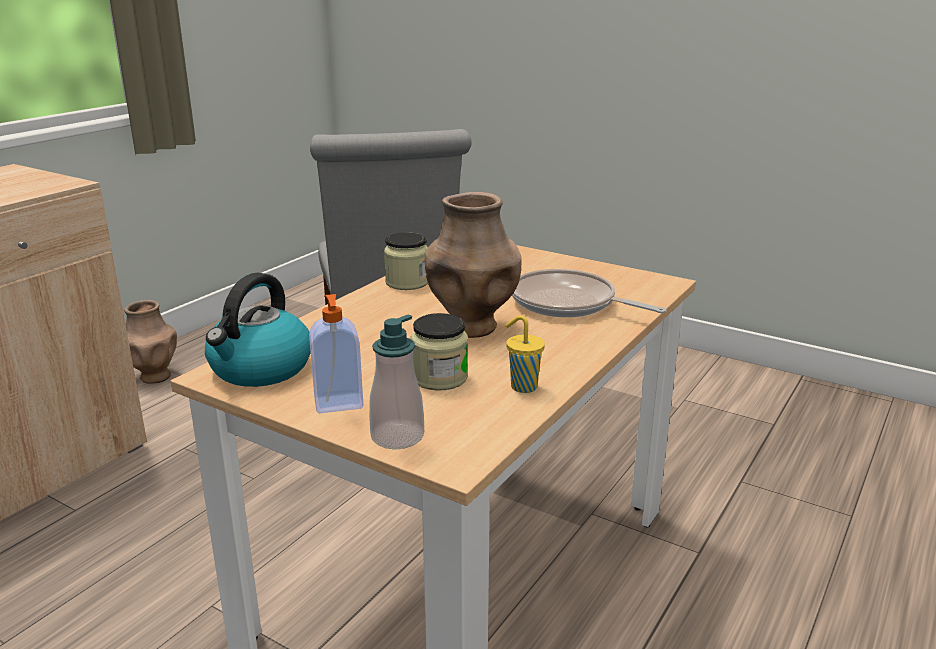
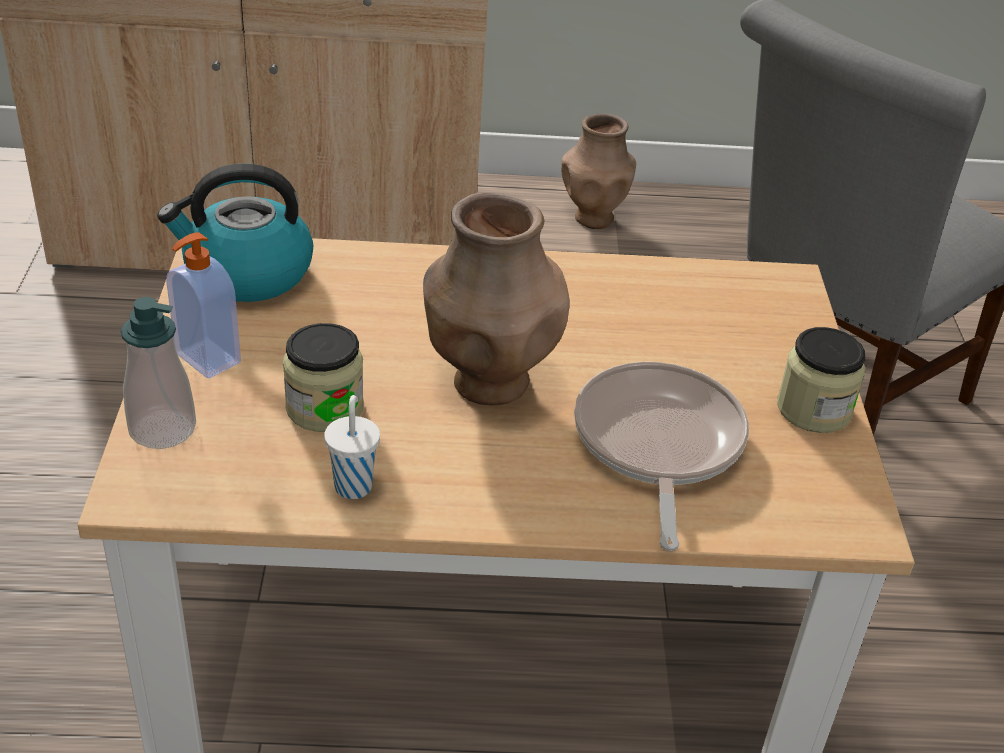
camera: 55 degrees right, 15 degrees up
(407, 282) = (579, 278): jar -> jar (813, 409)
(522, 386) = (353, 485): yellow cup -> white cup

